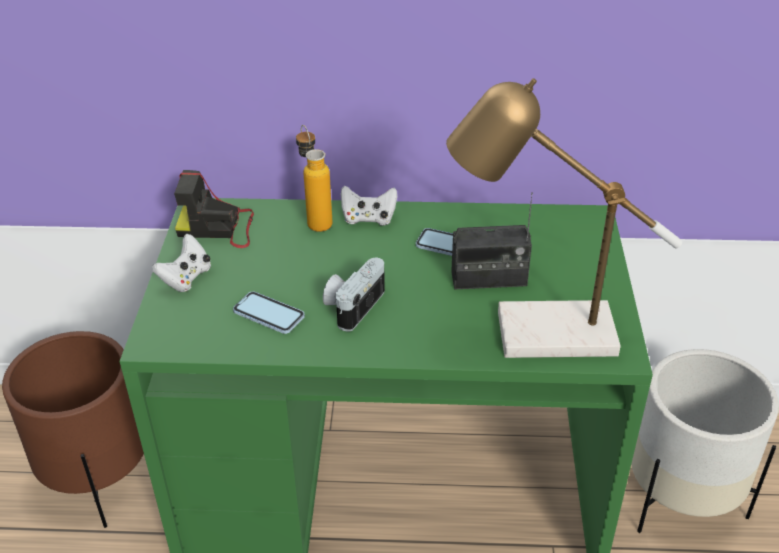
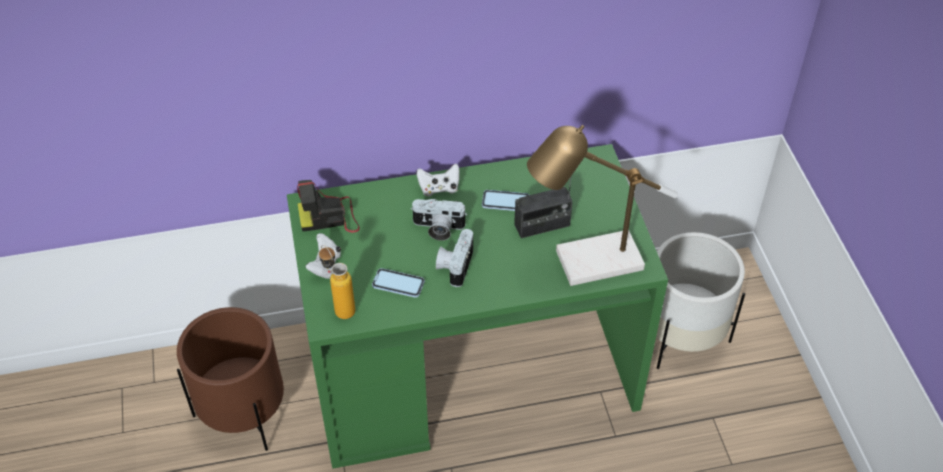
camera: 15 degrees left, 10 degrees up
(315, 219) = (400, 196): bottle -> bottle (340, 306)
(348, 261) = (438, 228): none -> camera

